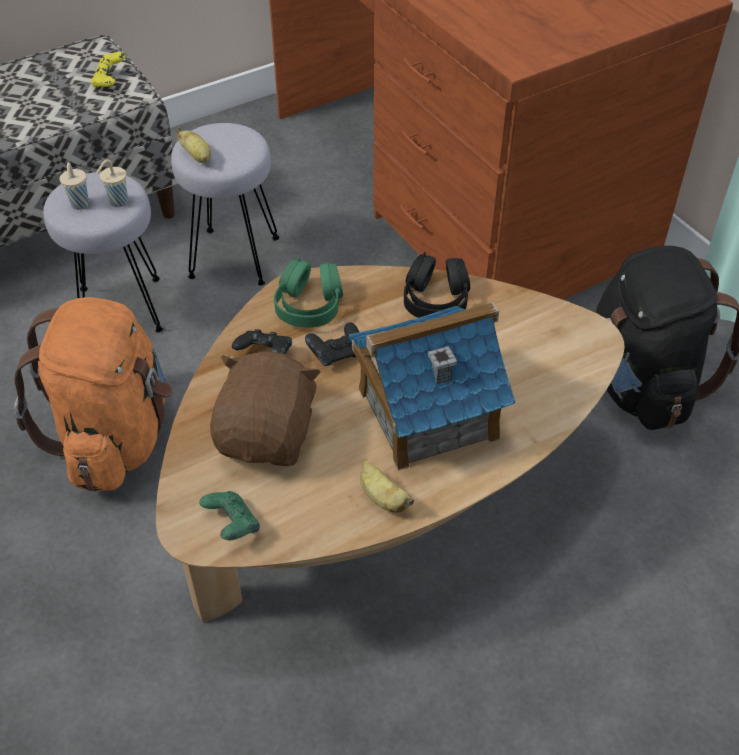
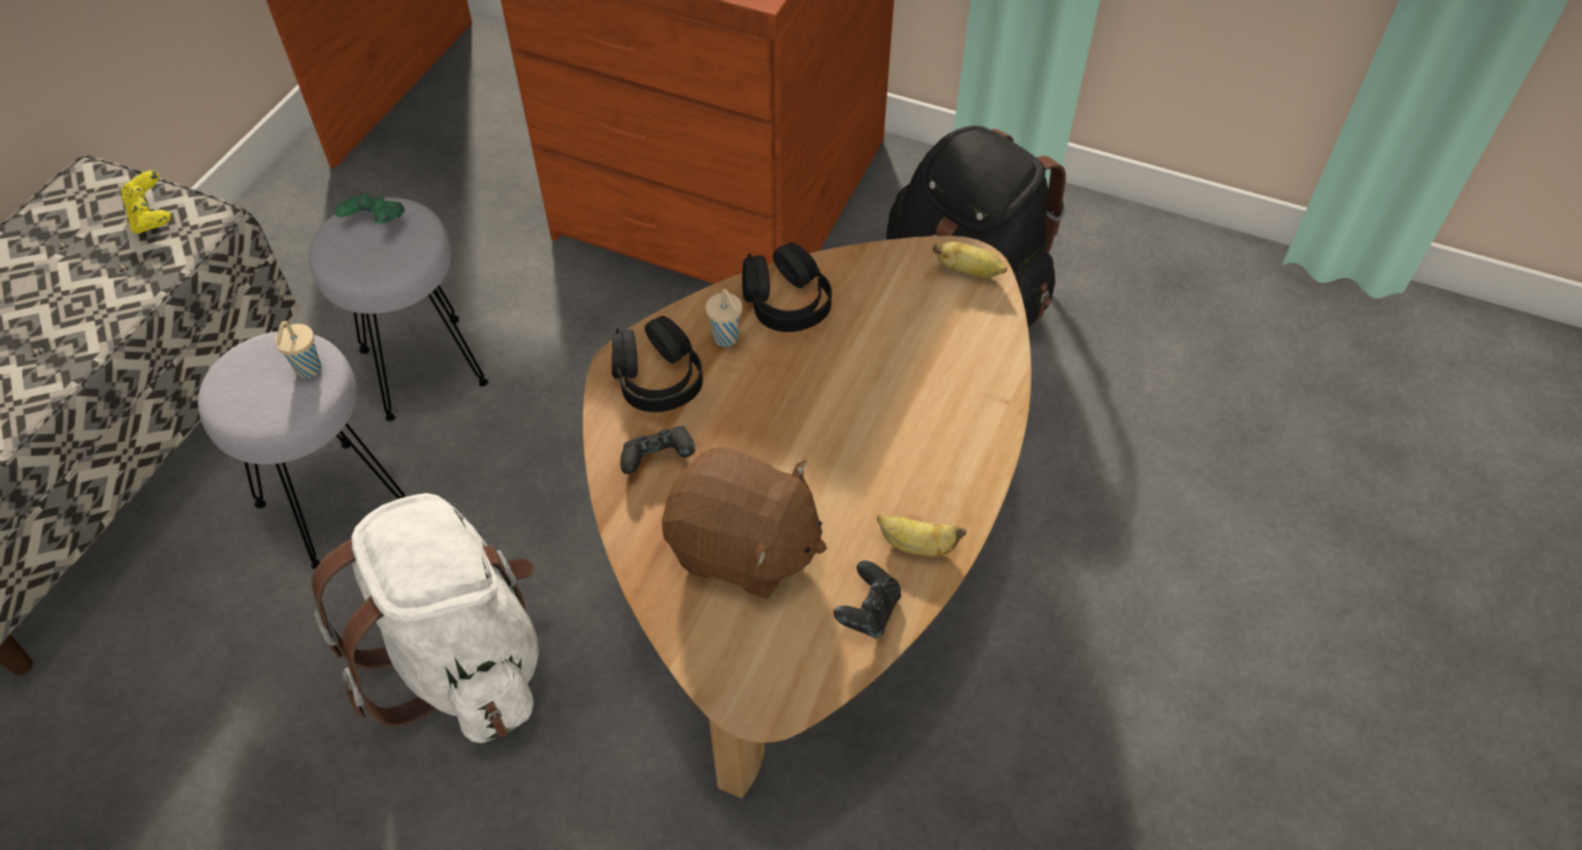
camera: 35 degrees left, 5 degrees up
(80, 205) = (259, 398): beige cup -> beige cup (727, 339)
(115, 437) = (462, 659): orange backpack -> white backpack
(197, 157) = (358, 264): banana -> banana (969, 271)
(232, 525) = (793, 668): green game controller -> green game controller (375, 223)
(268, 435) = (743, 549): brown plush toy -> brown plush toy turned 135 degrees clockwise
(309, 306) = (657, 379): green headphones -> black headphones
(336, 354) = (736, 418): black game controller -> black game controller (867, 611)
(426, 413) = (882, 431): toy house -> none

